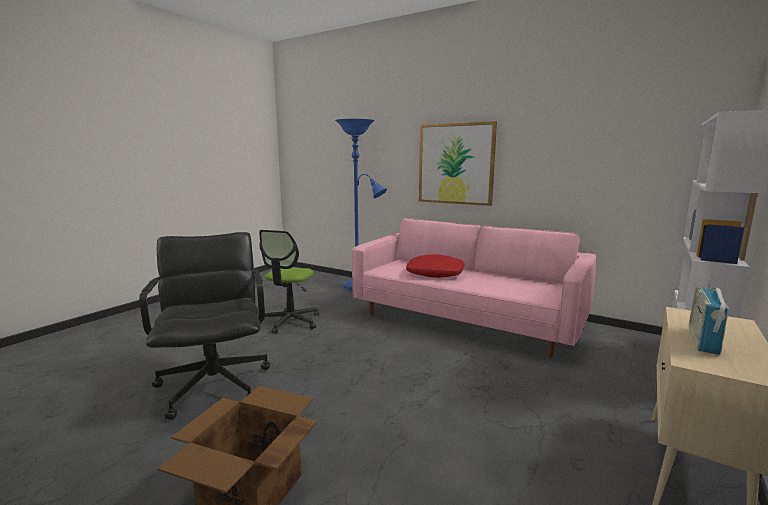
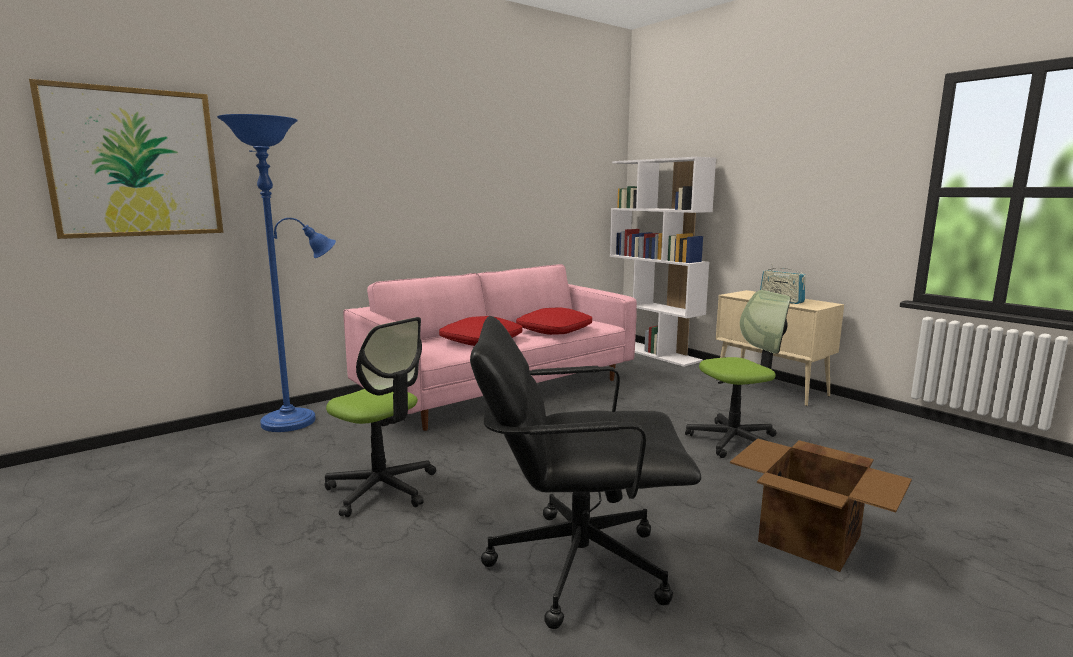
camera: 70 degrees left, 0 degrees up
(451, 440) = (734, 441): none -> office chair
(456, 164) = (411, 197): picture -> picture (135, 163)
(498, 286) = (554, 330): none -> red pillow

